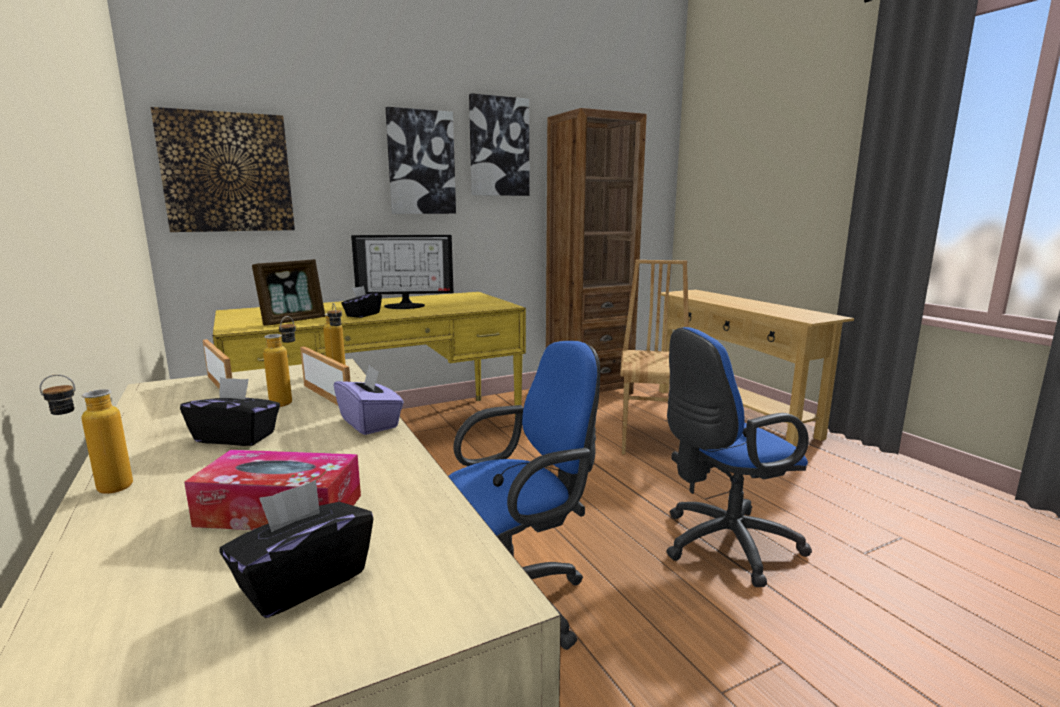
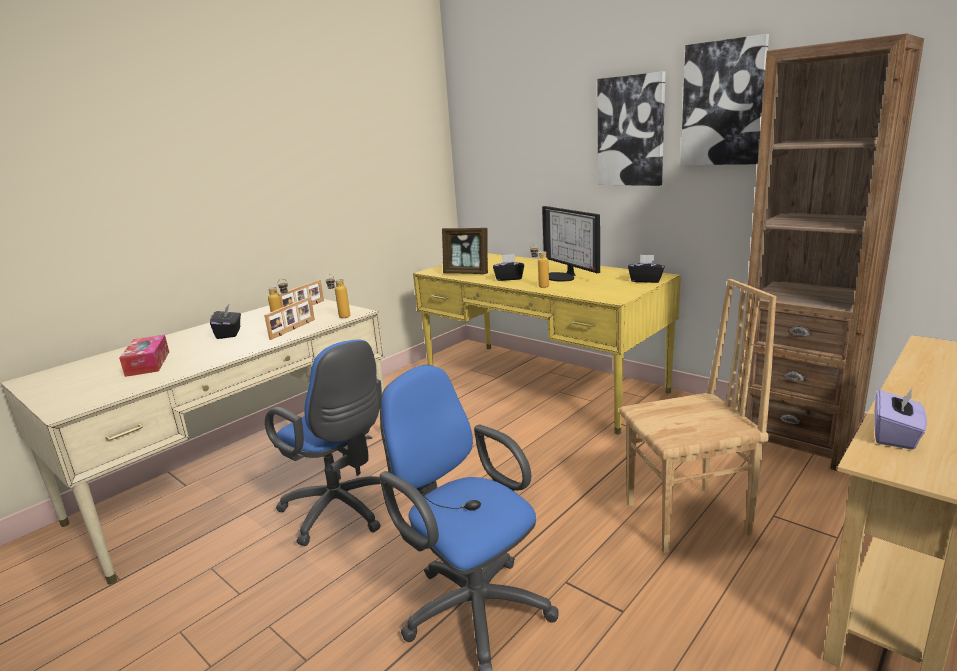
camera: 70 degrees right, 5 degrees up
(99, 490) = (173, 335): bottle -> bottle (540, 286)
(227, 173) = (492, 151): picture -> none
(303, 581) = (90, 383): black tissue box -> black tissue box (646, 280)
(370, 423) = (251, 348): purple tissue box -> purple tissue box (895, 436)

